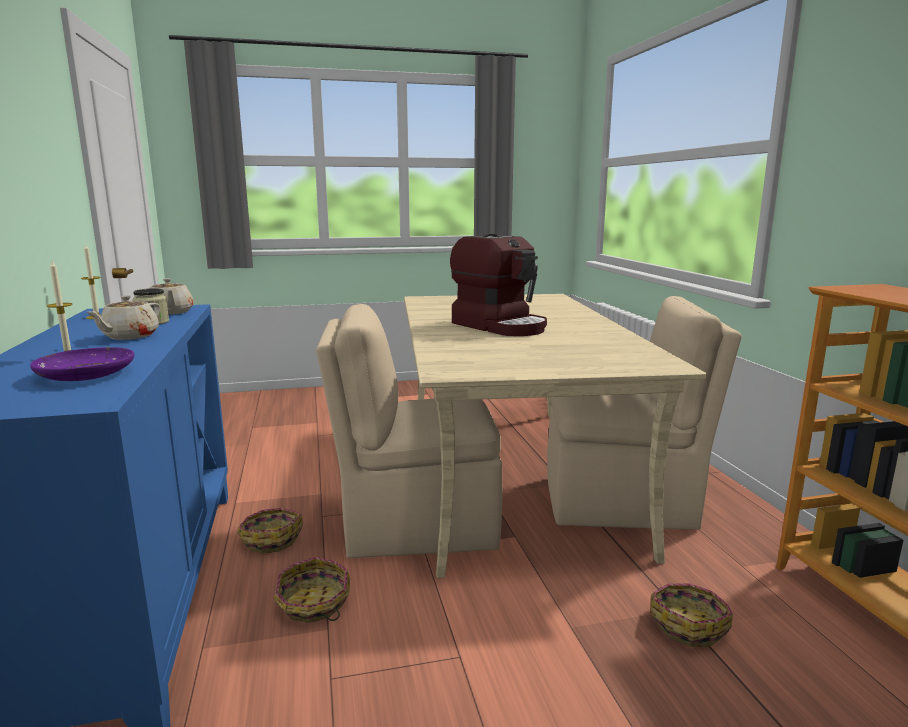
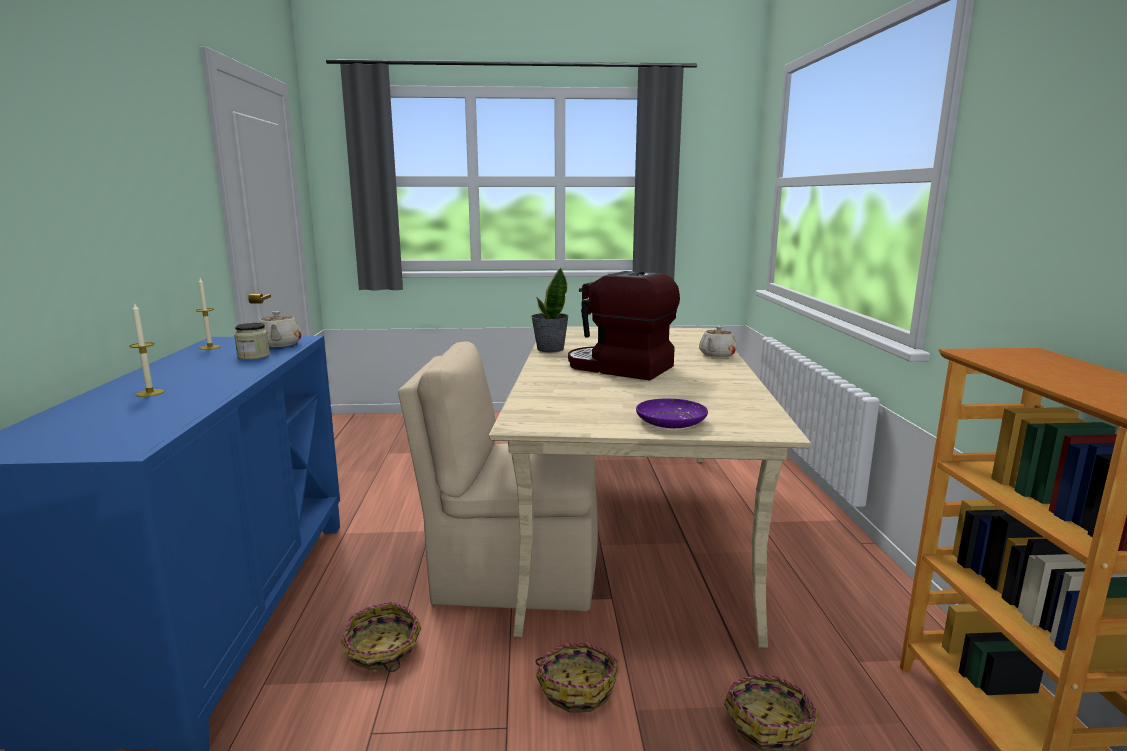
camera: 10 degrees right, 0 degrees up
(86, 375) = (148, 416): purple plate -> purple plate (670, 422)
(129, 336) = (220, 372): beige teapot -> beige teapot (717, 355)
(271, 539) = (365, 575): basket -> basket (577, 687)
(425, 314) = (549, 349): none -> potted plant
(500, 326) = (619, 368): coffee machine -> coffee machine turned 150 degrees clockwise
(622, 503) = (745, 570): beige chair -> none

